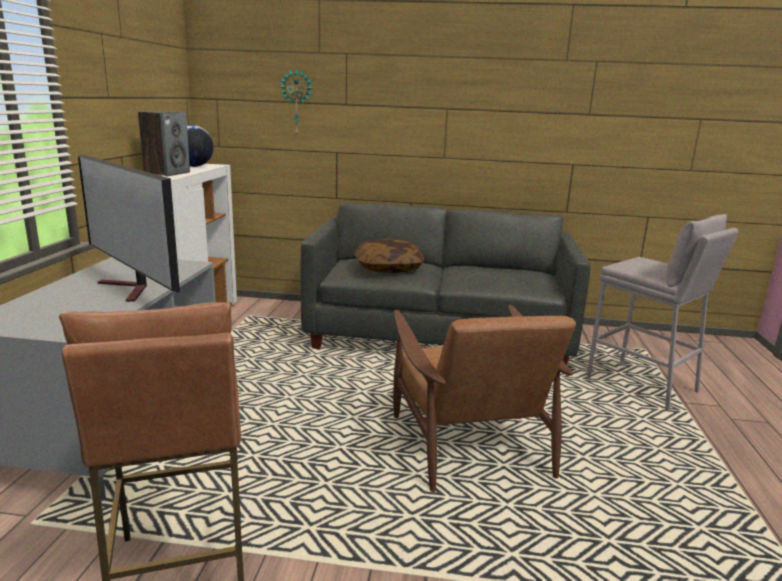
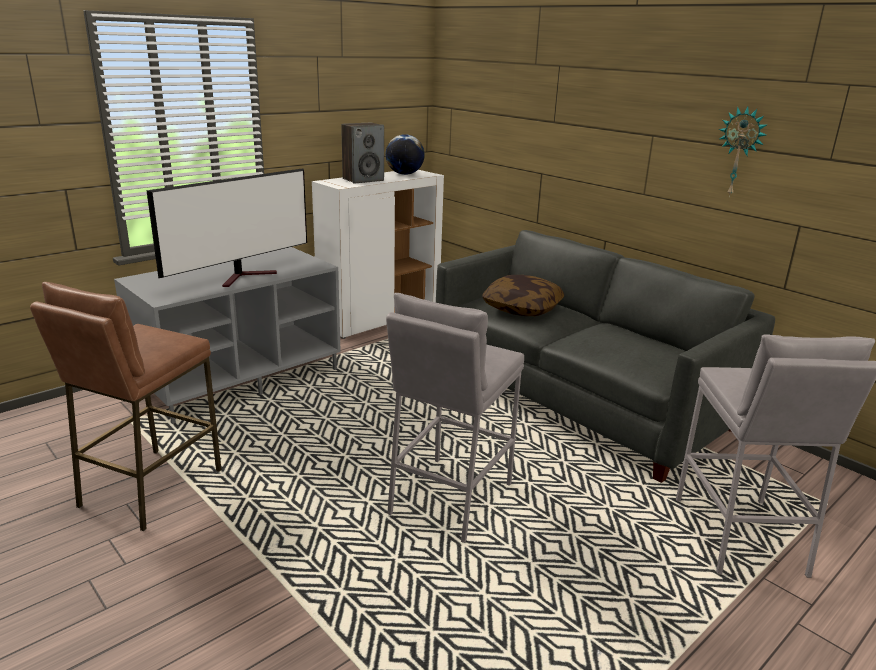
camera: 40 degrees right, 5 degrees up
(131, 289) = (245, 276): television -> television turned 135 degrees counterclockwise
(297, 102) = (511, 116): wall clock -> wall clock (740, 152)
(469, 441) = (449, 499): brown armchair -> grey stool

